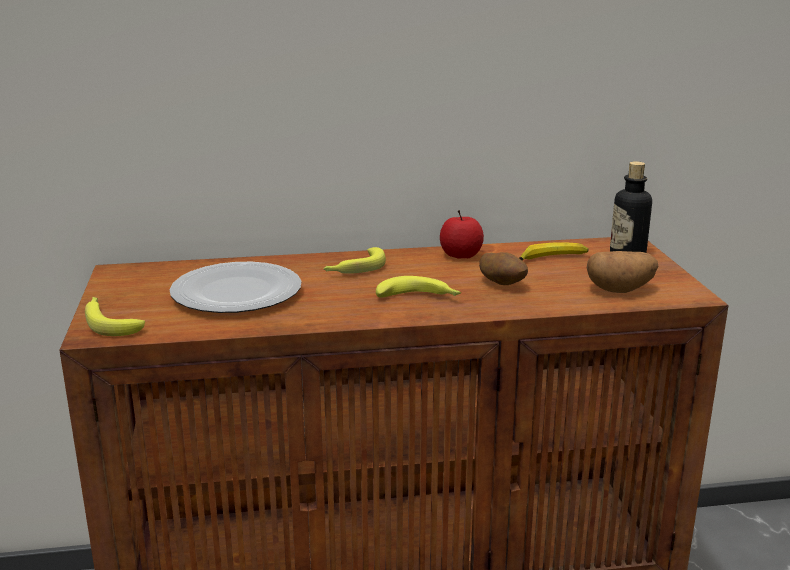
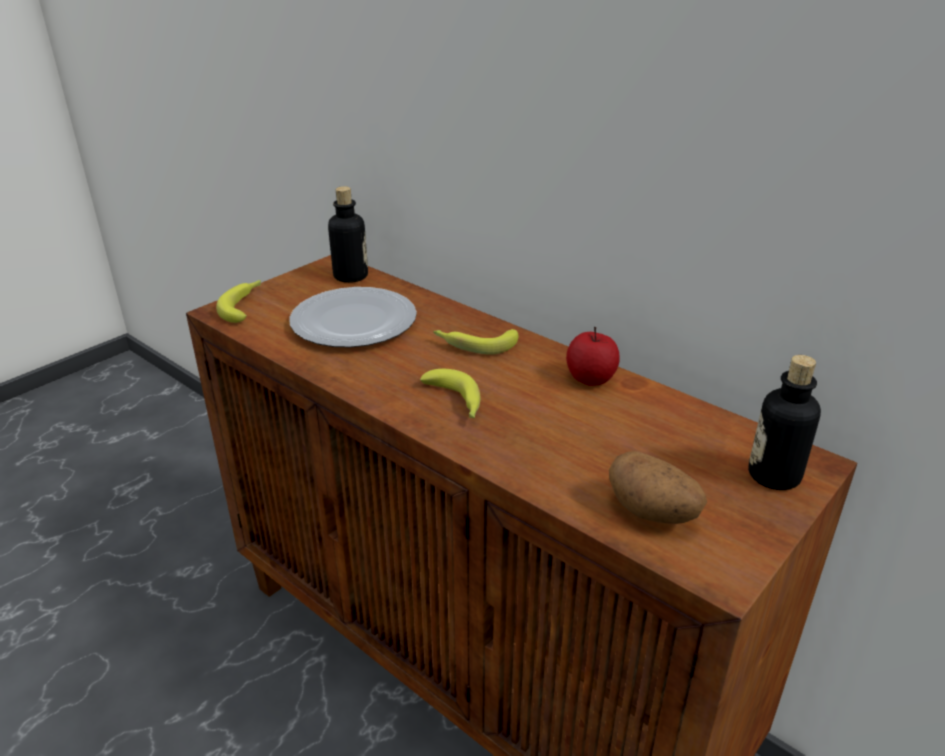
camera: 50 degrees right, 10 degrees up
(155, 272) = (350, 276): none -> bottle
(502, 284) = (553, 432): potato -> none
(552, 258) = (671, 432): banana -> none

